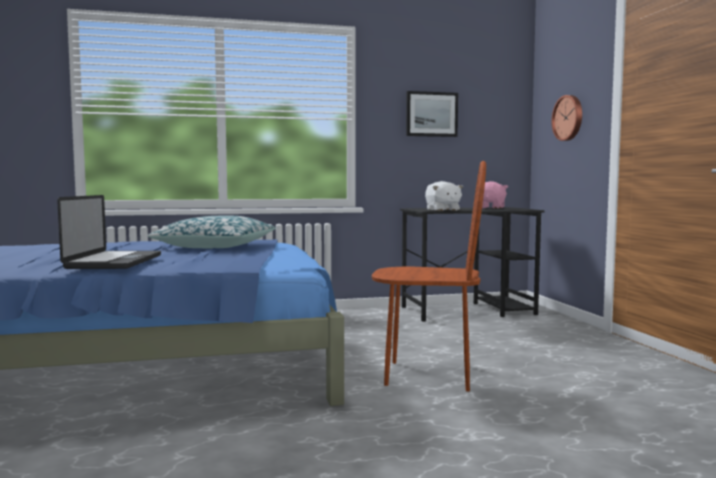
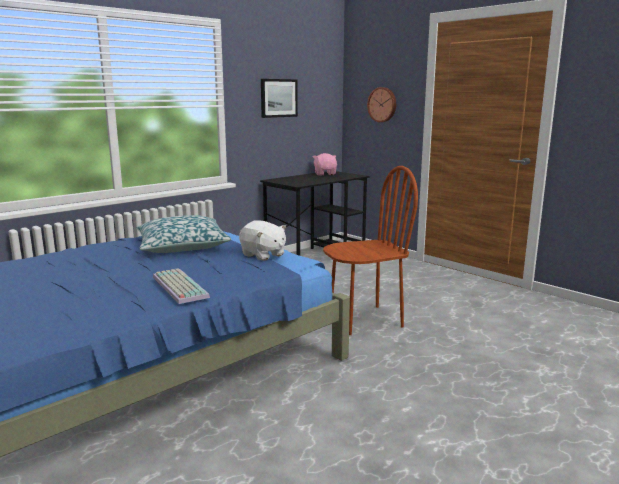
camera: 30 degrees left, 10 degrees up
(115, 262) = (177, 287): laptop -> keyboard
(442, 210) = (304, 182): white plush toy -> white plush toy (263, 255)

